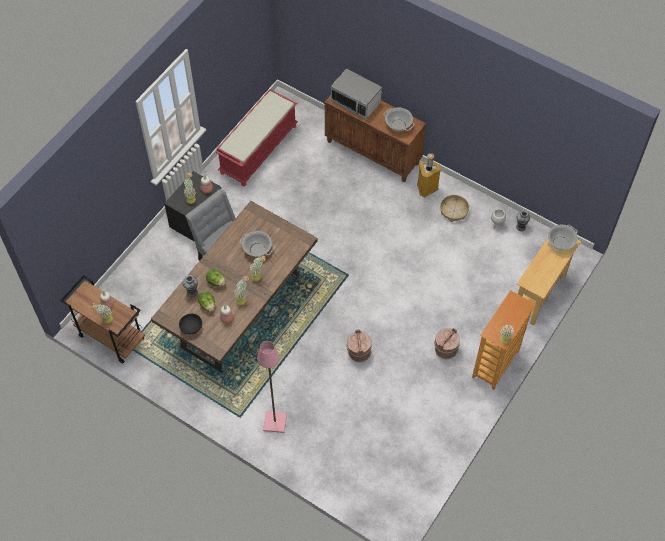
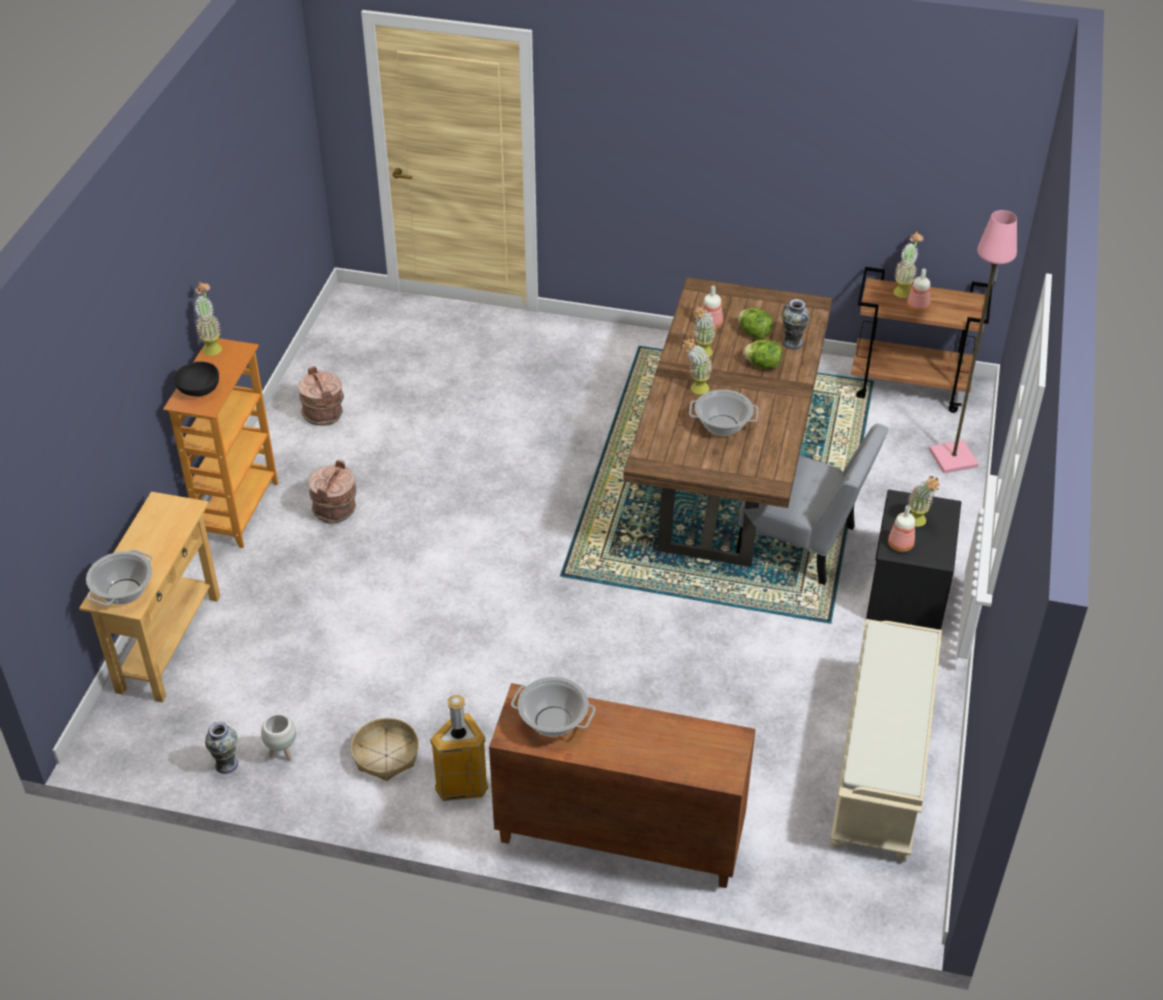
camera: 160 degrees right, 15 degrees down
(191, 327) = (759, 302): black bowl -> black bowl (198, 388)
(258, 148) = (882, 765): red bench -> beige bench
(274, 423) = (582, 353): pink floor lamp -> pink floor lamp (953, 457)
(356, 102) = (679, 749): microwave -> none
(358, 352) = (489, 468): brown bucket -> brown bucket (323, 414)

